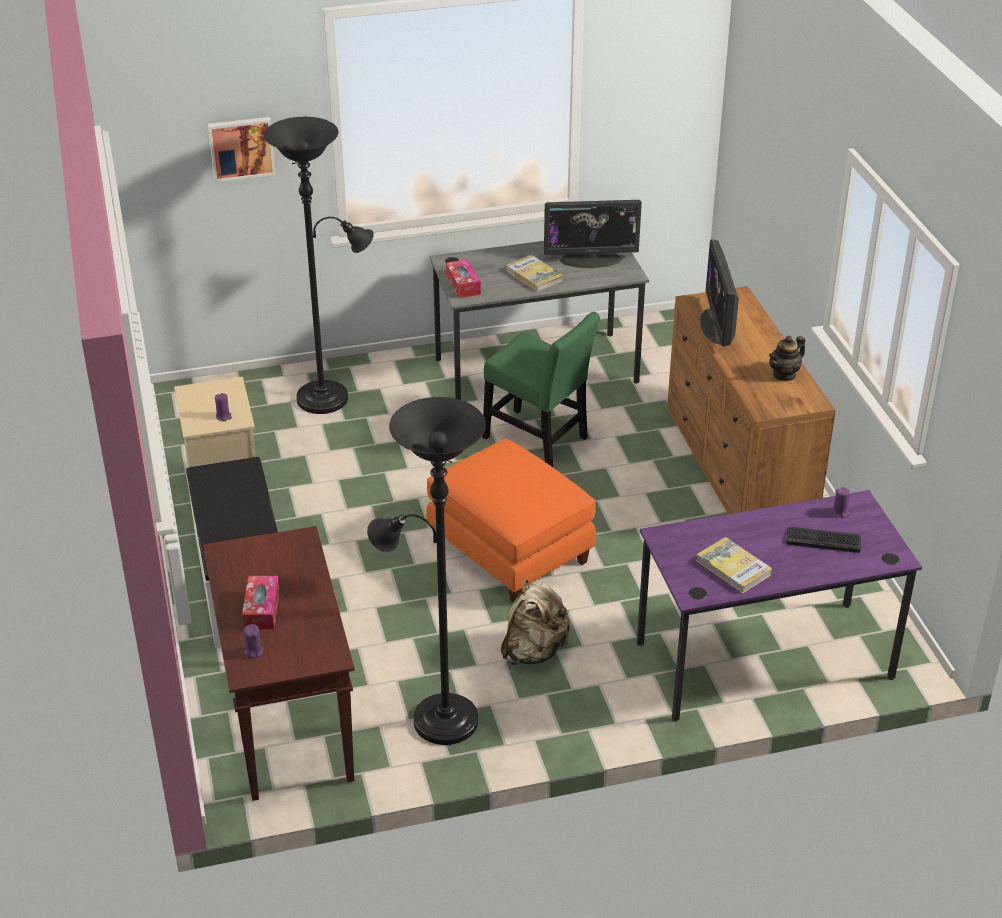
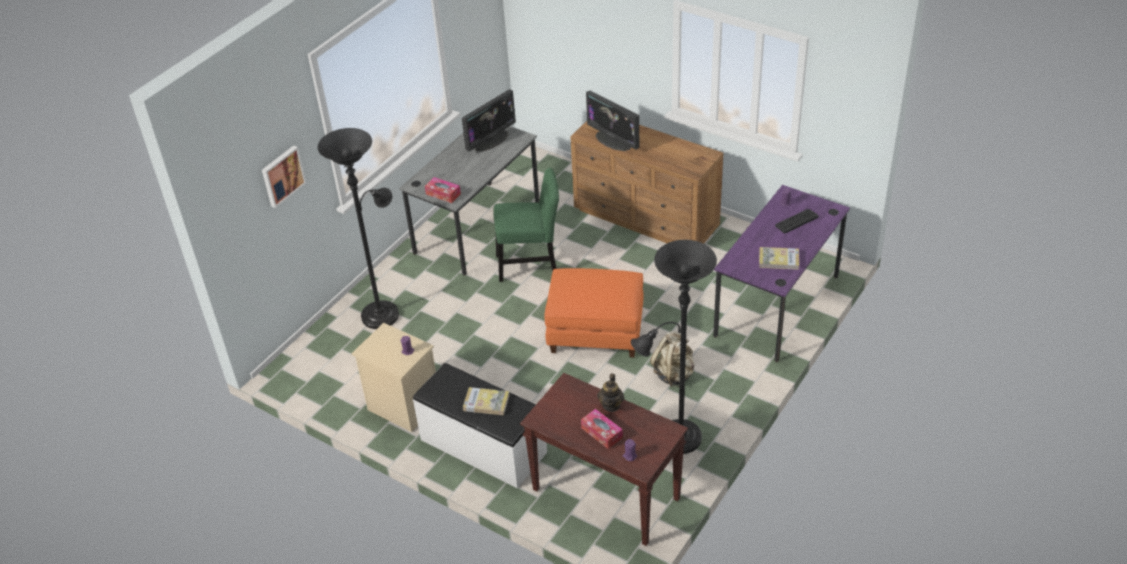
camera: 40 degrees left, 5 degrees up
(534, 276) = (474, 167): book -> book (486, 403)
(784, 374) = (678, 148): teapot -> teapot (611, 405)

